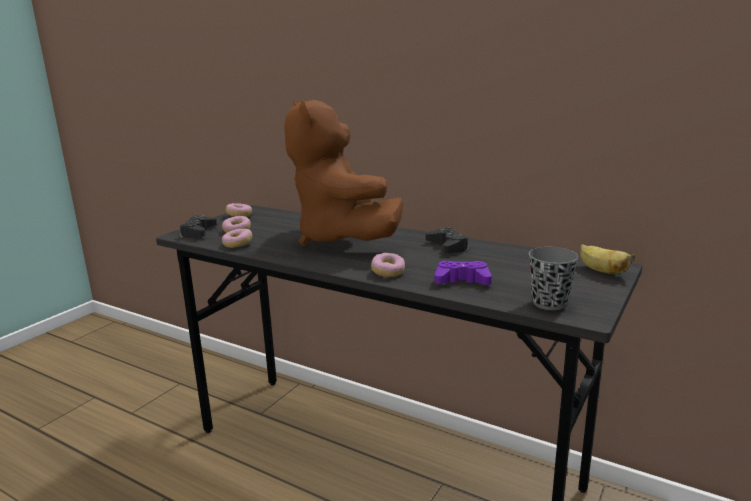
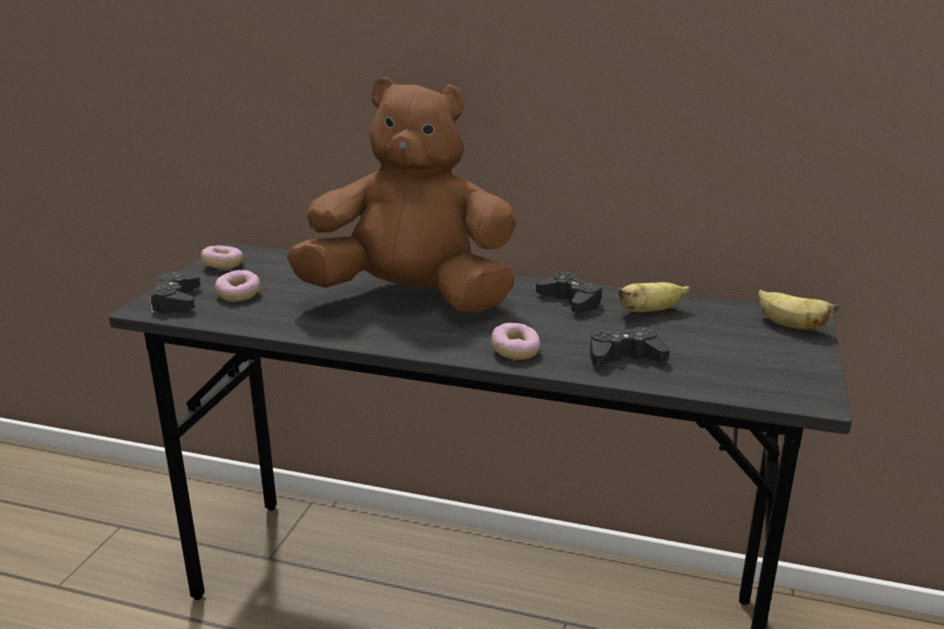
camera: 15 degrees left, 5 degrees up
(238, 244) = (256, 319): donut -> none
(341, 239) = (411, 299): brown plush toy -> brown plush toy turned 135 degrees clockwise
(462, 281) = (624, 357): purple game controller -> black game controller
(500, 256) = (649, 311): none -> banana
(549, 303) = (756, 383): grey cup -> none

